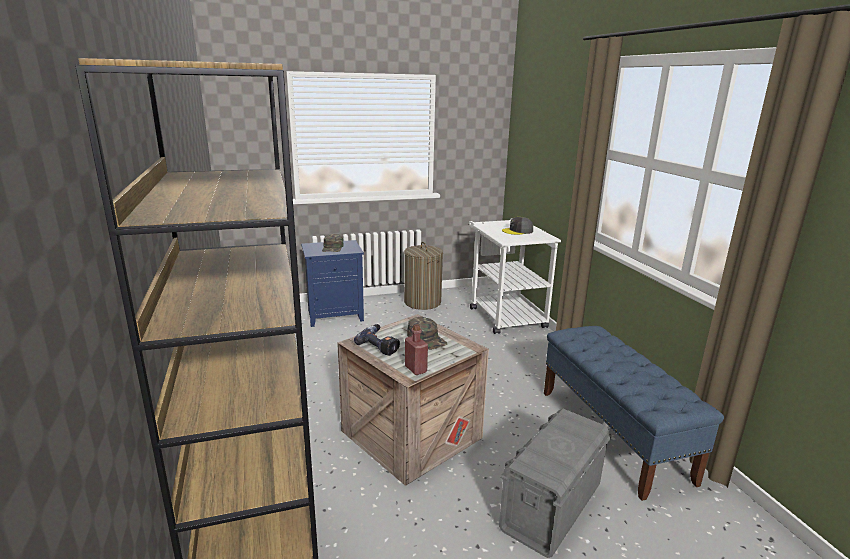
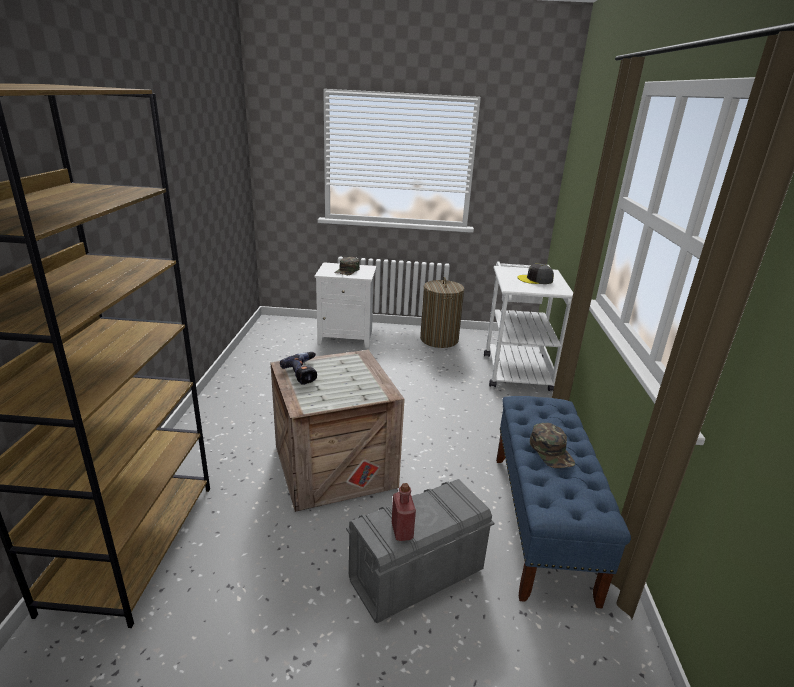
camera: 20 degrees right, 5 degrees up
(335, 315) = (347, 337): blue nightstand -> white nightstand
(416, 369) = (314, 403): red bottle -> red bottle (402, 531)
(427, 339) = (353, 376): green cap -> green cap (551, 451)

